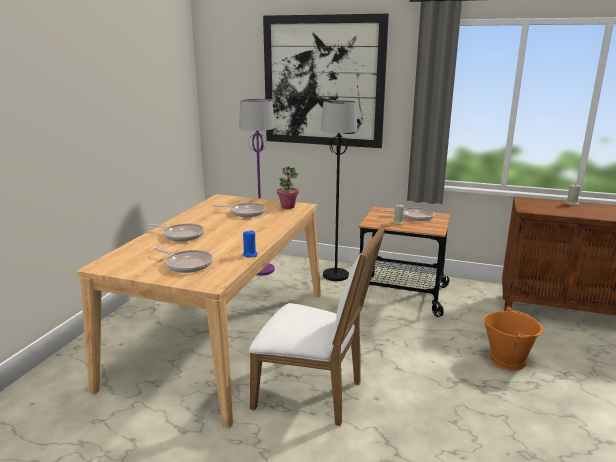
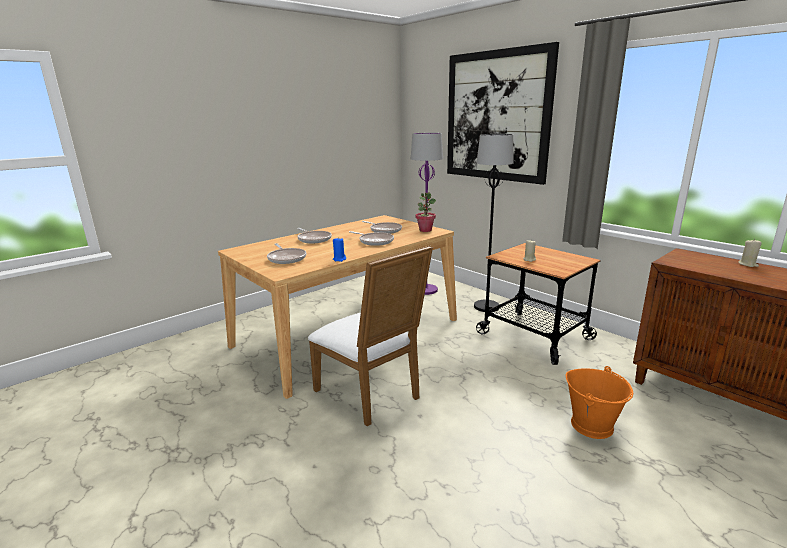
camera: 30 degrees right, 0 degrees up
(414, 216) = (554, 257): frying pan -> frying pan (374, 241)

